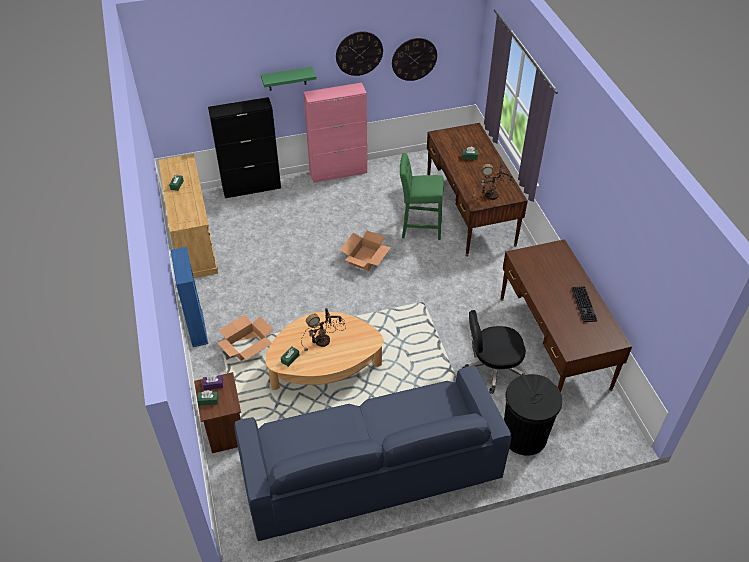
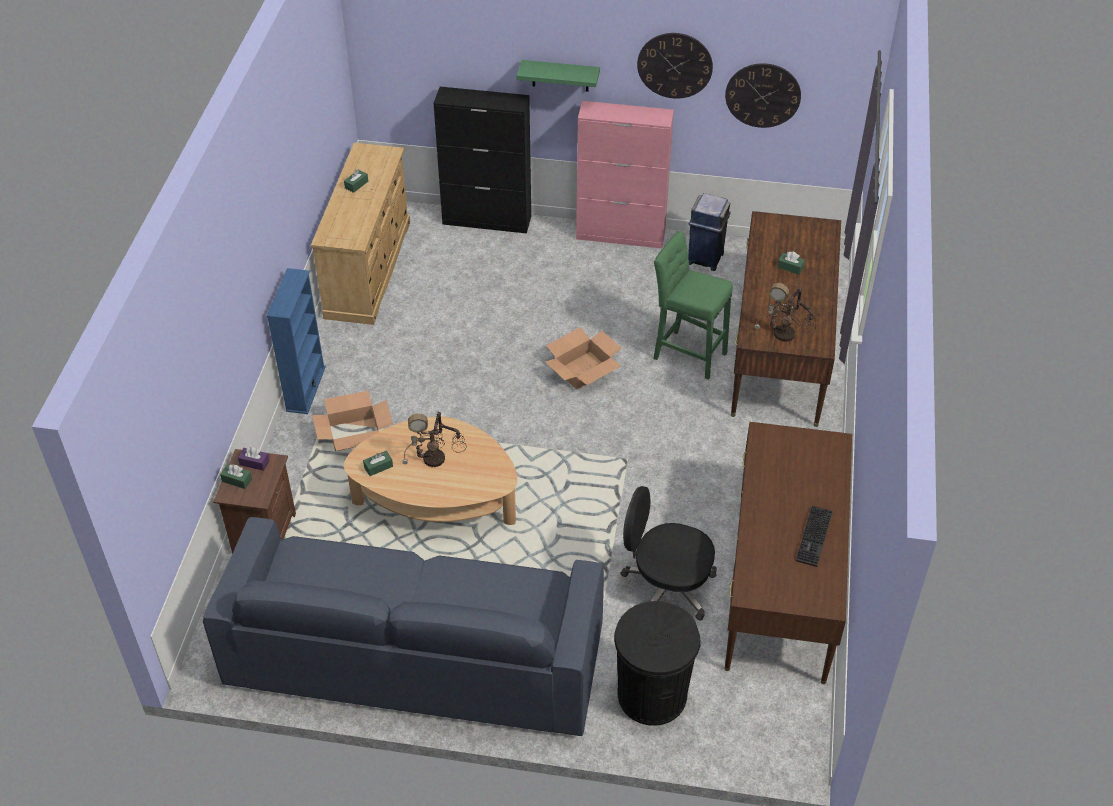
camera: 25 degrees right, 0 degrees up
(395, 171) = (705, 258): none -> blue trash can

